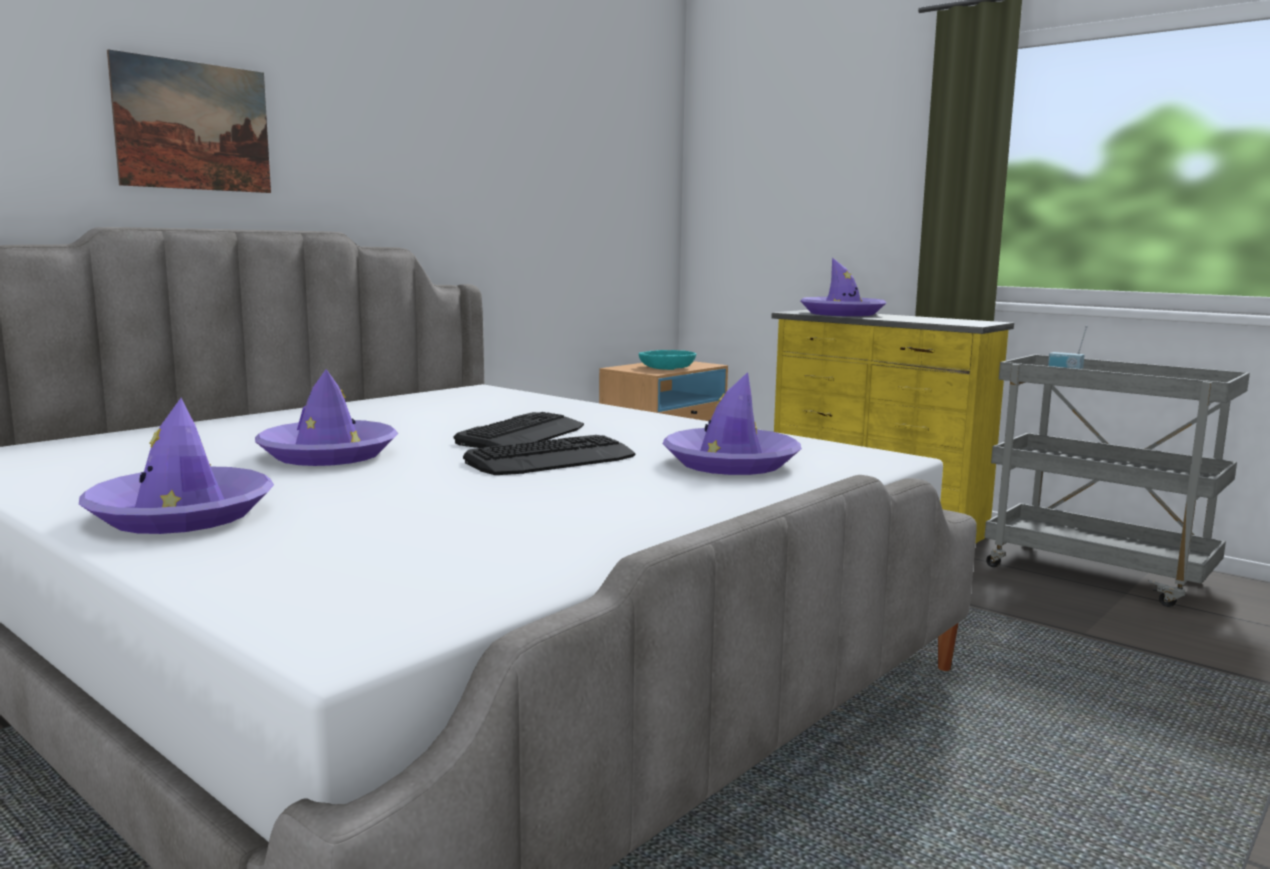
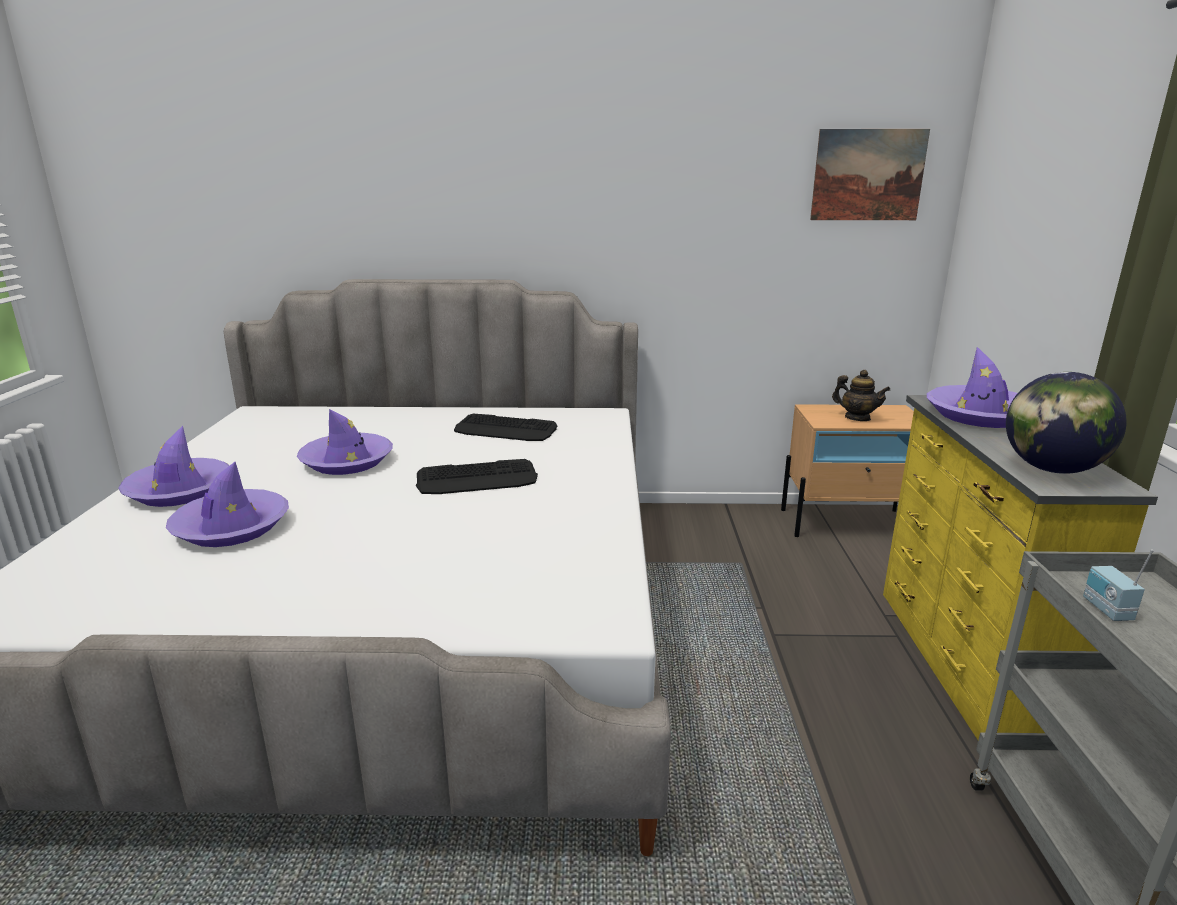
camera: 50 degrees right, 10 degrees up
(193, 126) = (414, 208): picture -> picture (868, 175)
(551, 459) = (415, 513): keyboard -> keyboard (506, 430)
(667, 367) = (857, 418): turquoise bowl -> teapot
(731, 463) = (487, 570): purple hat -> purple hat (231, 528)
(951, 321) = (1051, 469): none -> globe

